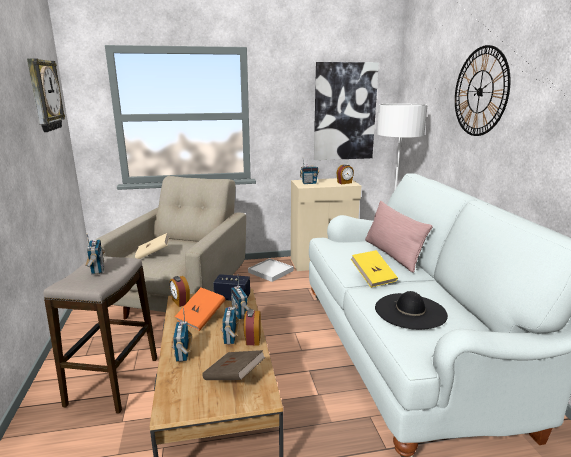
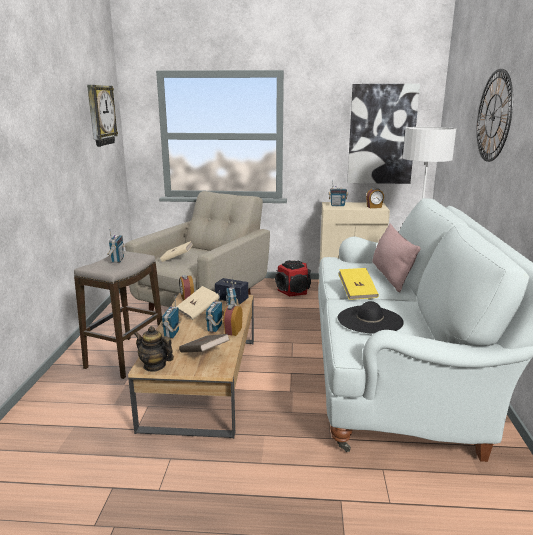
camera: 15 degrees right, 0 degrees up
(180, 407) = (154, 366): none -> teapot
(201, 318) = (198, 311): orange book -> beige book
(271, 271) = (294, 291): white tray -> speaker

